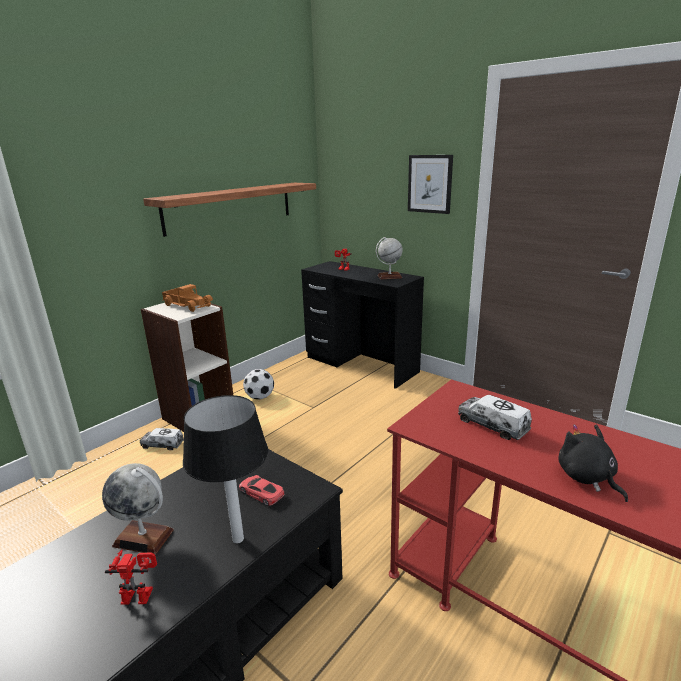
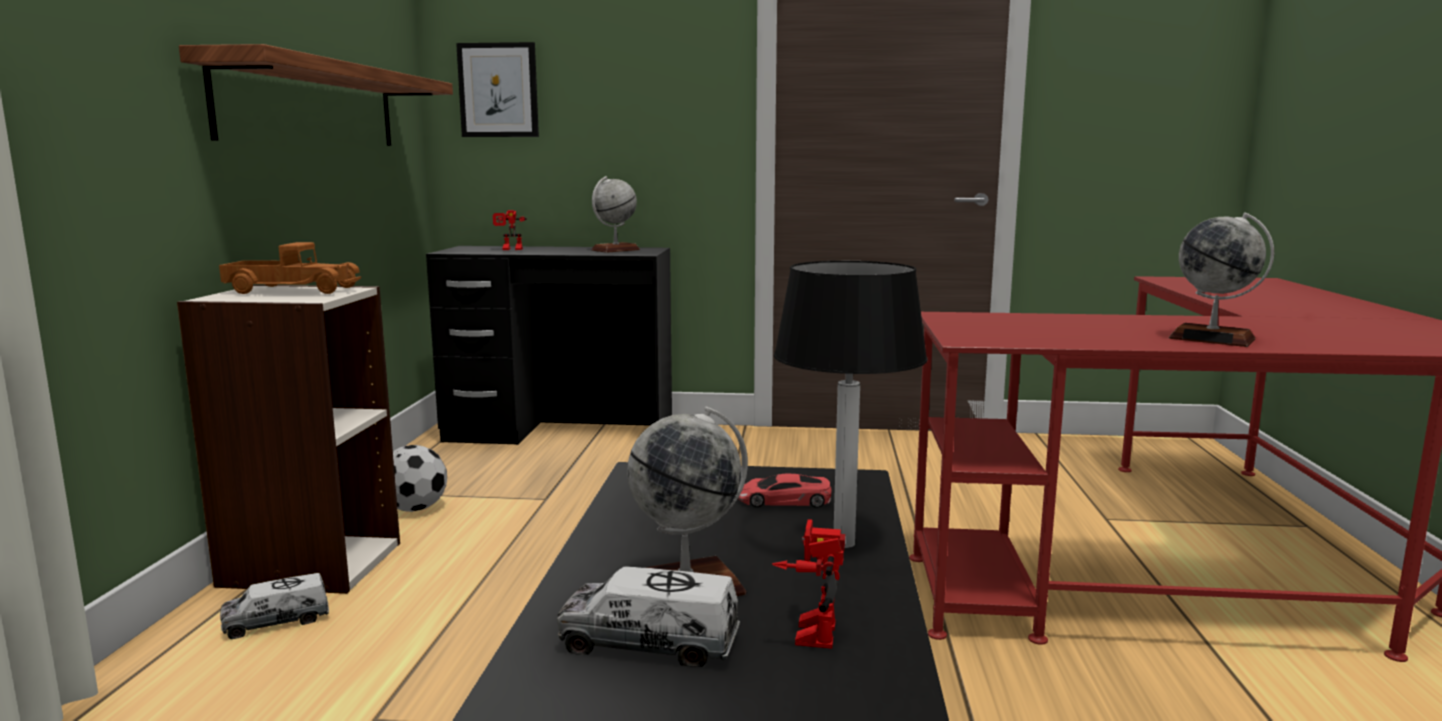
camera: 35 degrees left, 10 degrees down
(140, 593) = (808, 630): toy robot -> toy robot turned 45 degrees counterclockwise
(430, 184) = (669, 88): picture -> picture (498, 90)
(492, 425) = (1049, 328): toy truck -> toy truck (649, 643)
(587, 477) = (1212, 339): black plush toy -> globe

